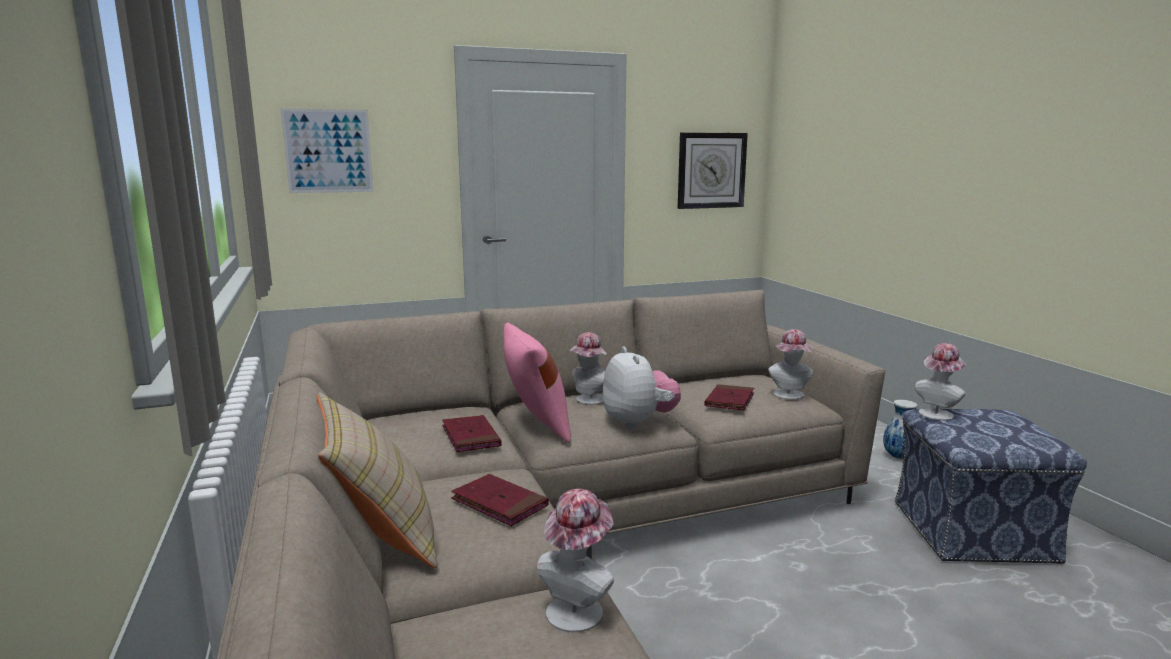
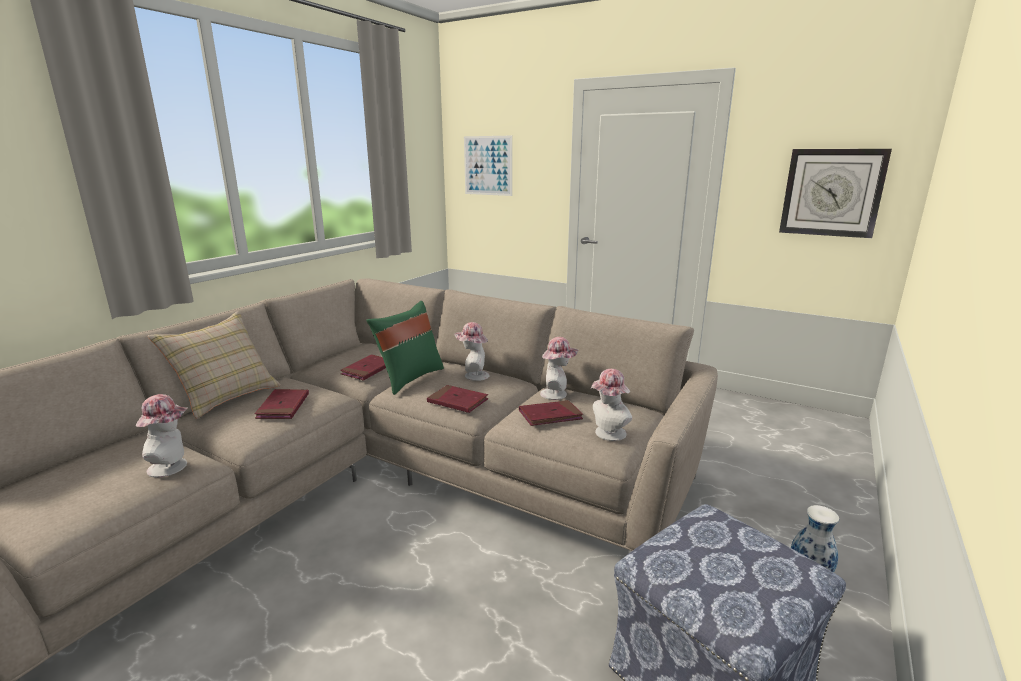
camera: 50 degrees right, 5 degrees up
(536, 426) = (409, 378): pink pillow -> green pillow
(639, 422) = (457, 401): plush toy -> red book
(937, 413) = (709, 520): hat -> hat (557, 394)

